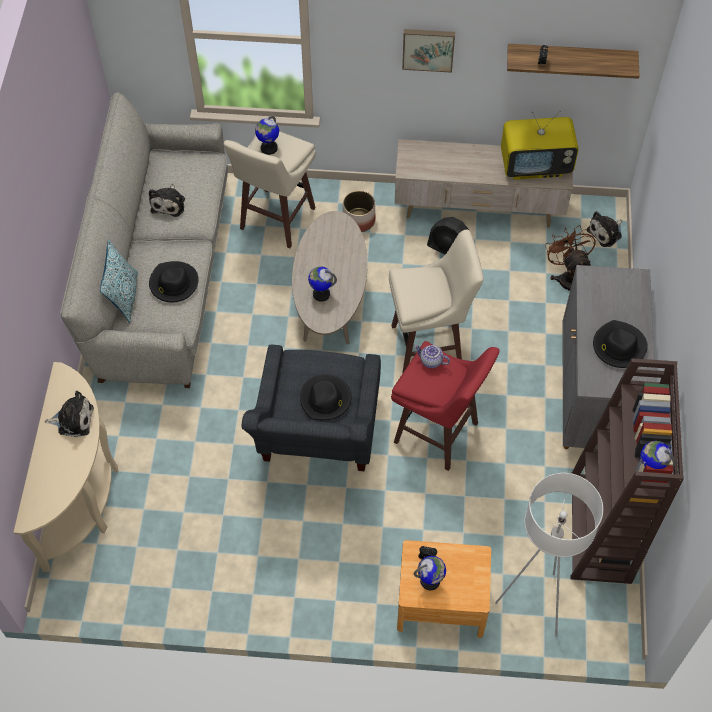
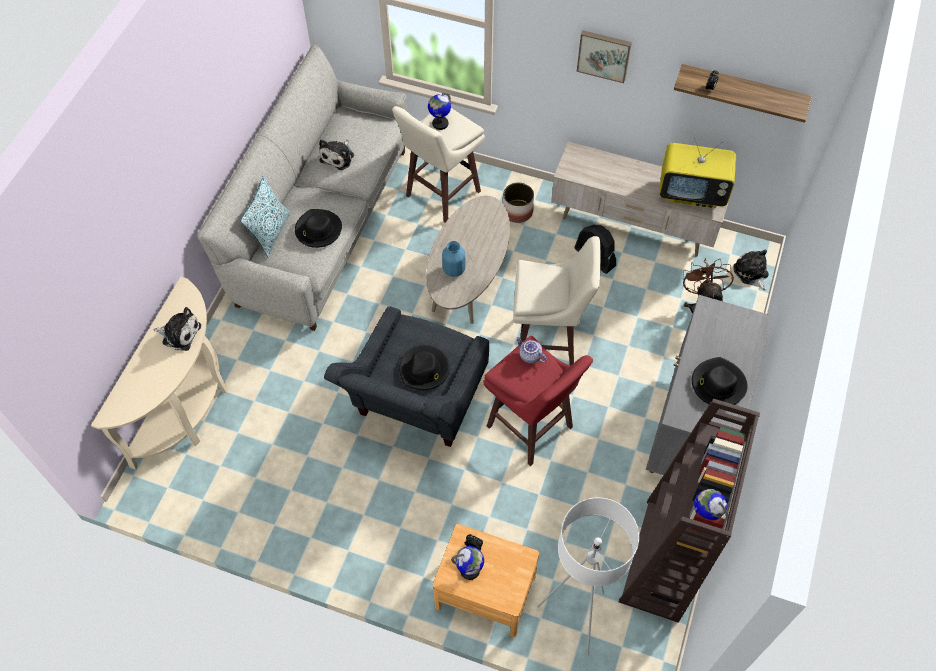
camera: 15 degrees right, 0 degrees up
(321, 294) = (453, 270): globe -> blue vase
(606, 232) = (751, 273): plush toy -> plush toy turned 90 degrees clockwise

